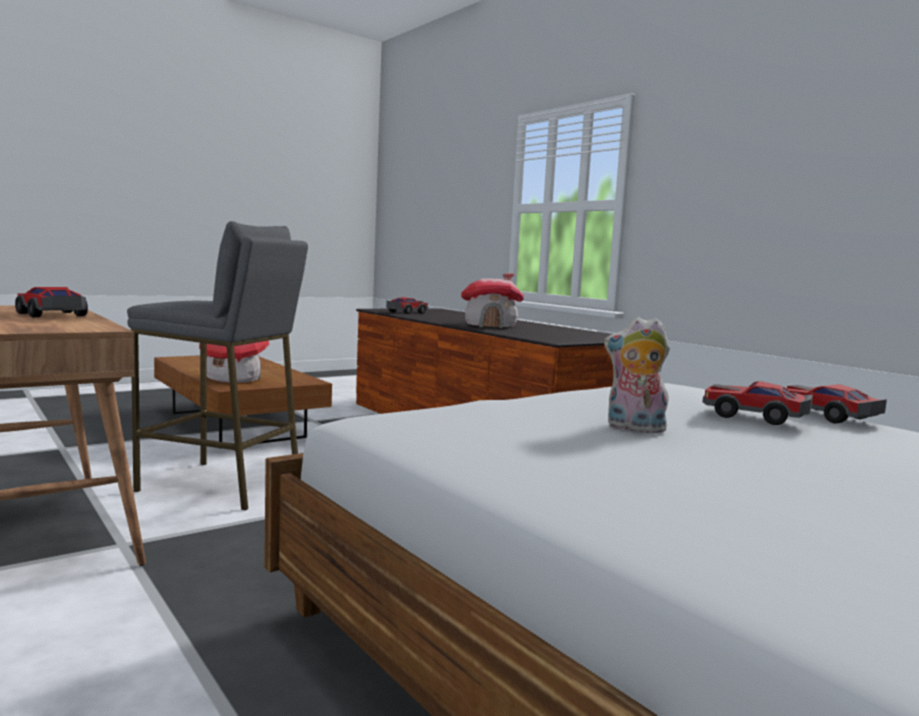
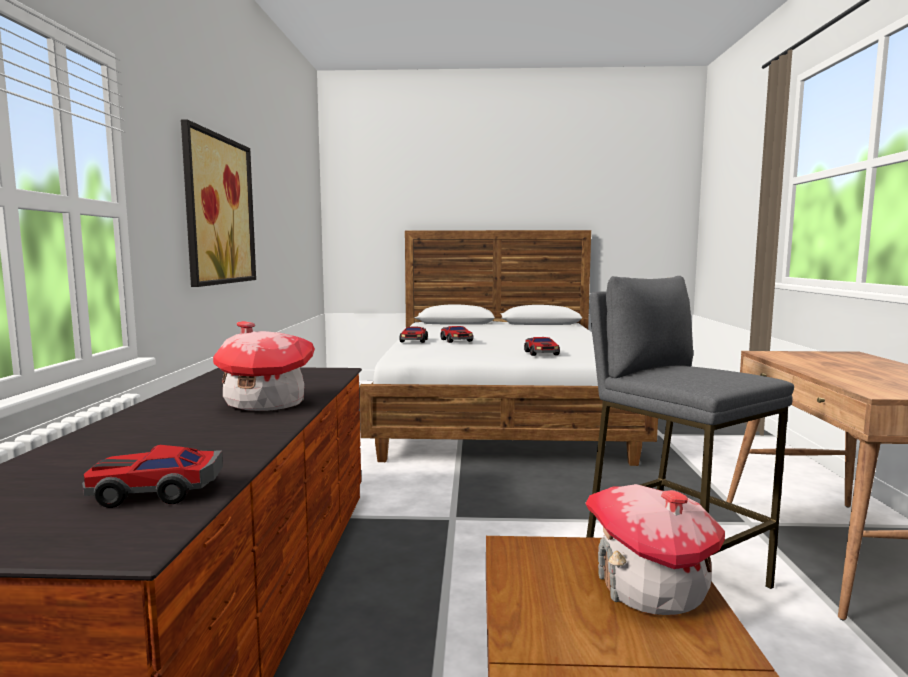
camera: 140 degrees left, 0 degrees up
(51, 315) = (840, 372): toy car -> toy car (541, 353)
(634, 429) = (514, 346): plush toy -> none
(781, 183) = (219, 210): none -> picture

